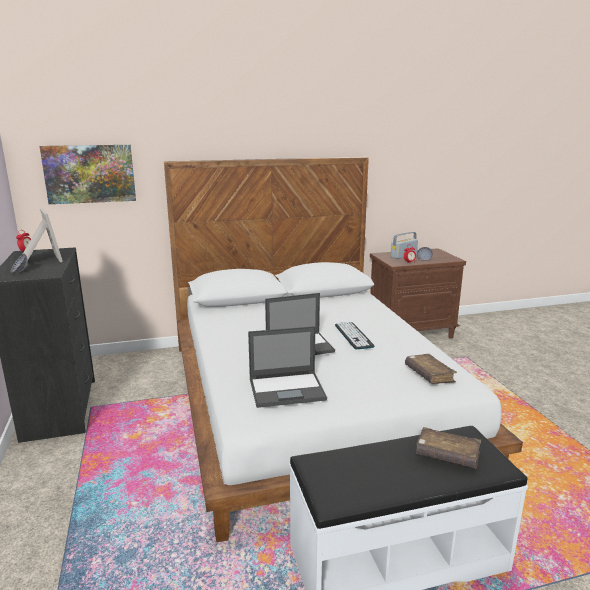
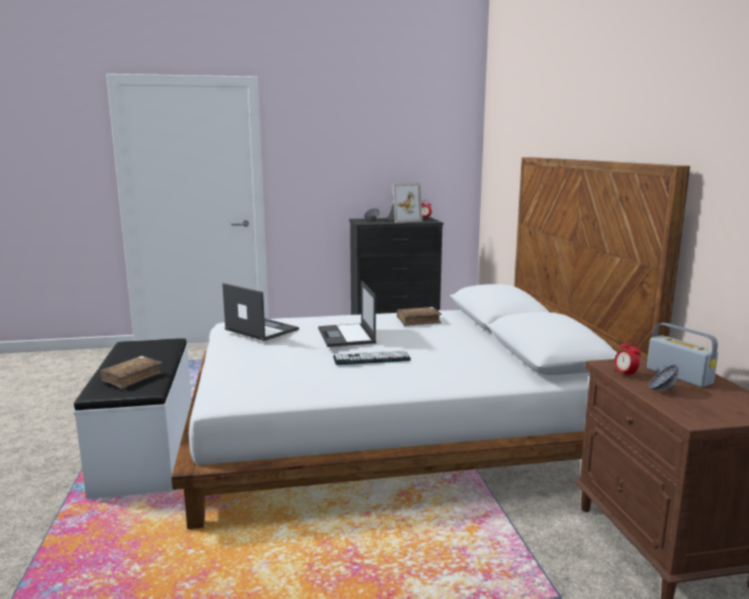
camera: 95 degrees right, 5 degrees down
(90, 174) = (504, 166): picture -> none
(288, 389) = (260, 329): laptop -> laptop turned 135 degrees clockwise
(429, 375) = (257, 382): brown book -> brown book (418, 321)

